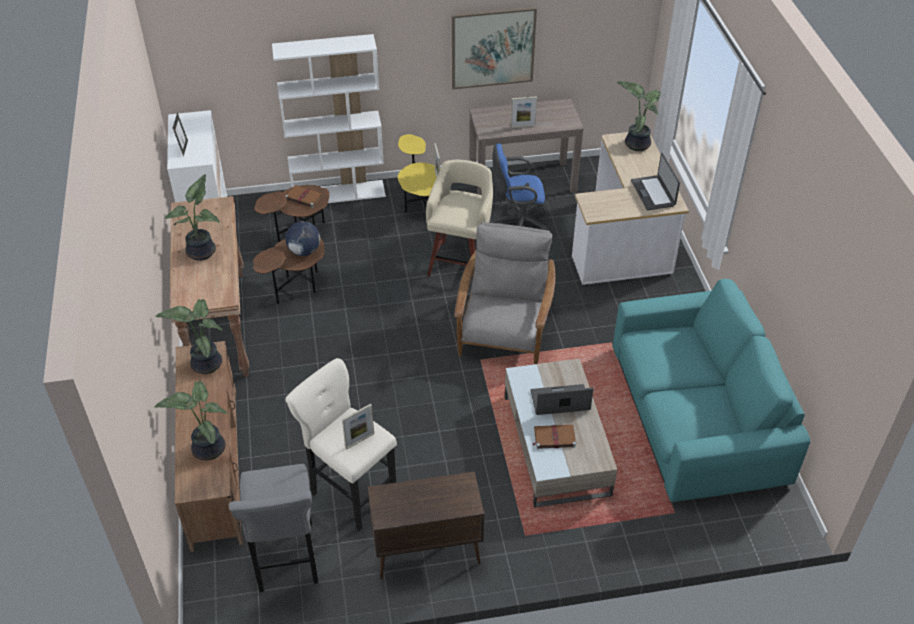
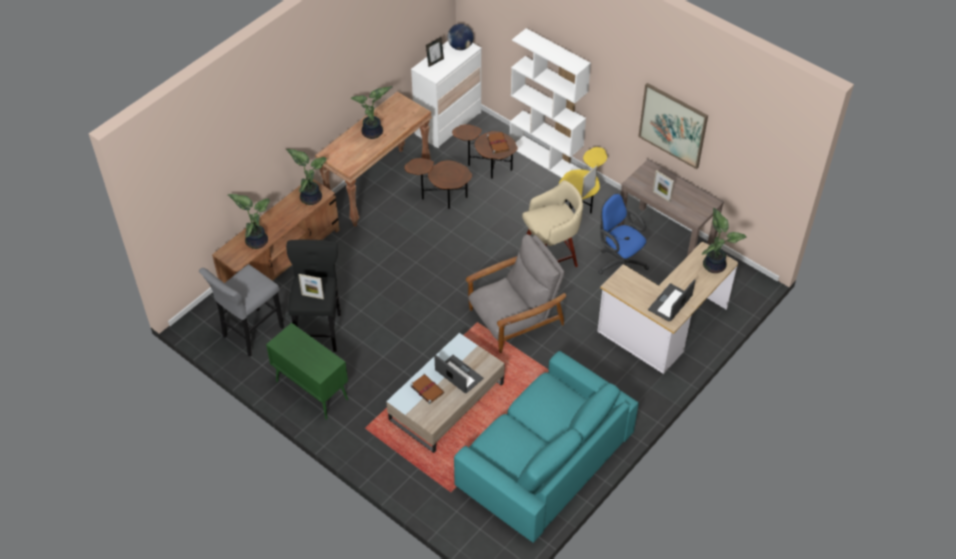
camera: 50 degrees right, 5 degrees up
(304, 251) = (452, 177): globe -> globe (460, 47)
(351, 492) = (320, 329): beige stool -> black stool
(426, 552) = (311, 390): brown cabinet -> green cabinet

